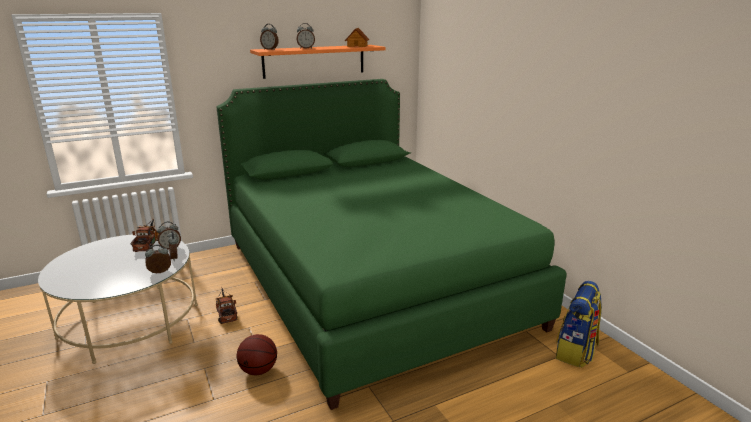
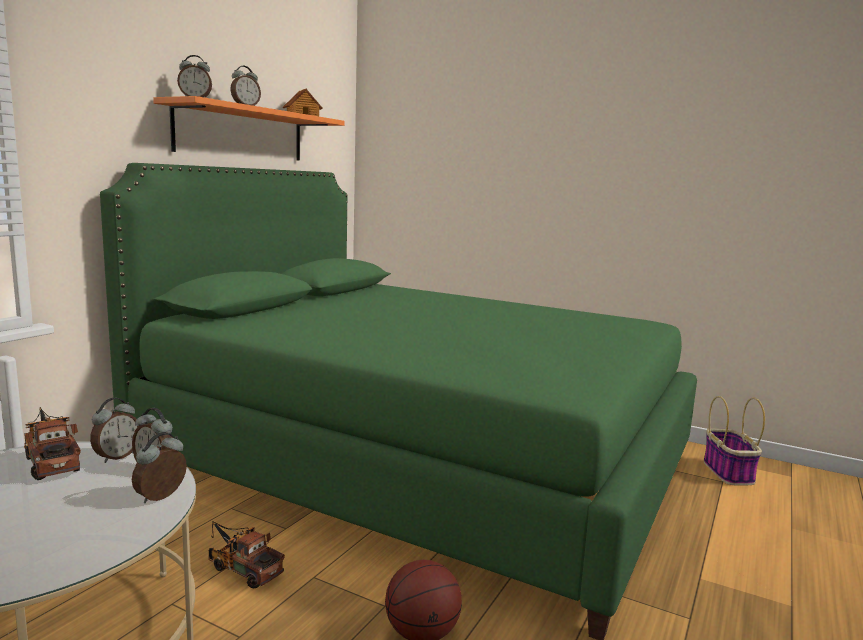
camera: 35 degrees left, 10 degrees down
(576, 352) = (729, 473): backpack -> basket

